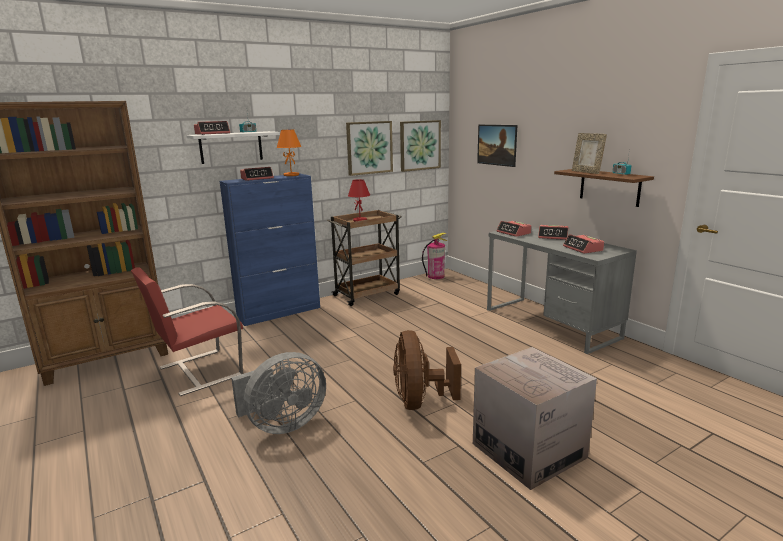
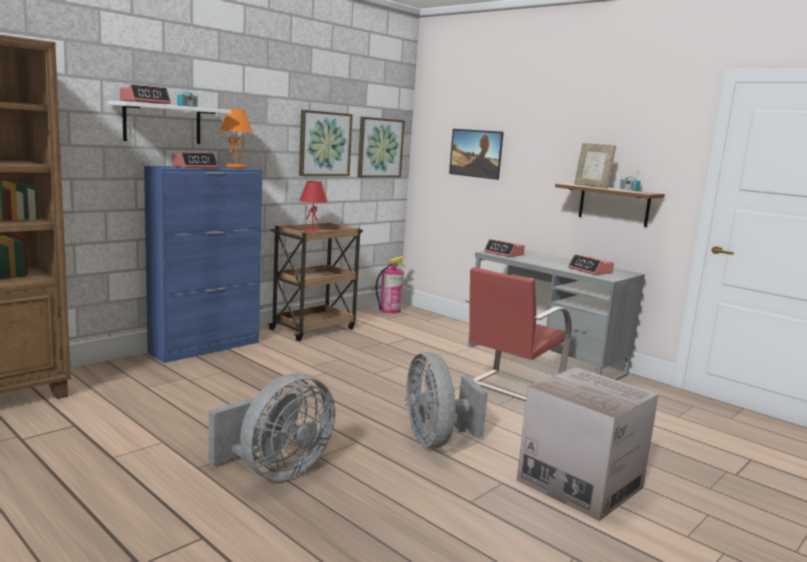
camera: 15 degrees left, 5 degrees down
(198, 371) = (125, 416): red chair -> red chair (508, 390)
(420, 401) = (436, 440): brown fan -> grey fan
(553, 236) = (550, 259): alarm clock -> none

